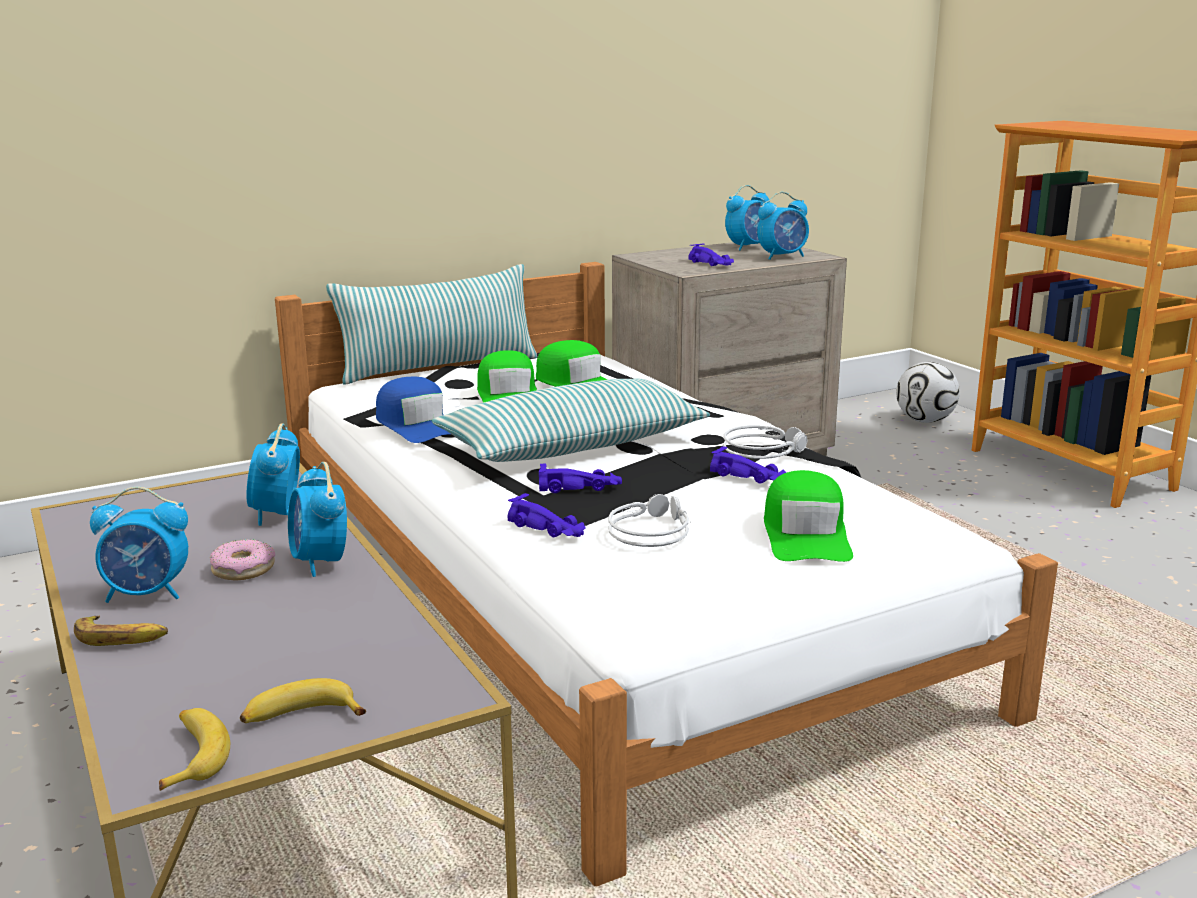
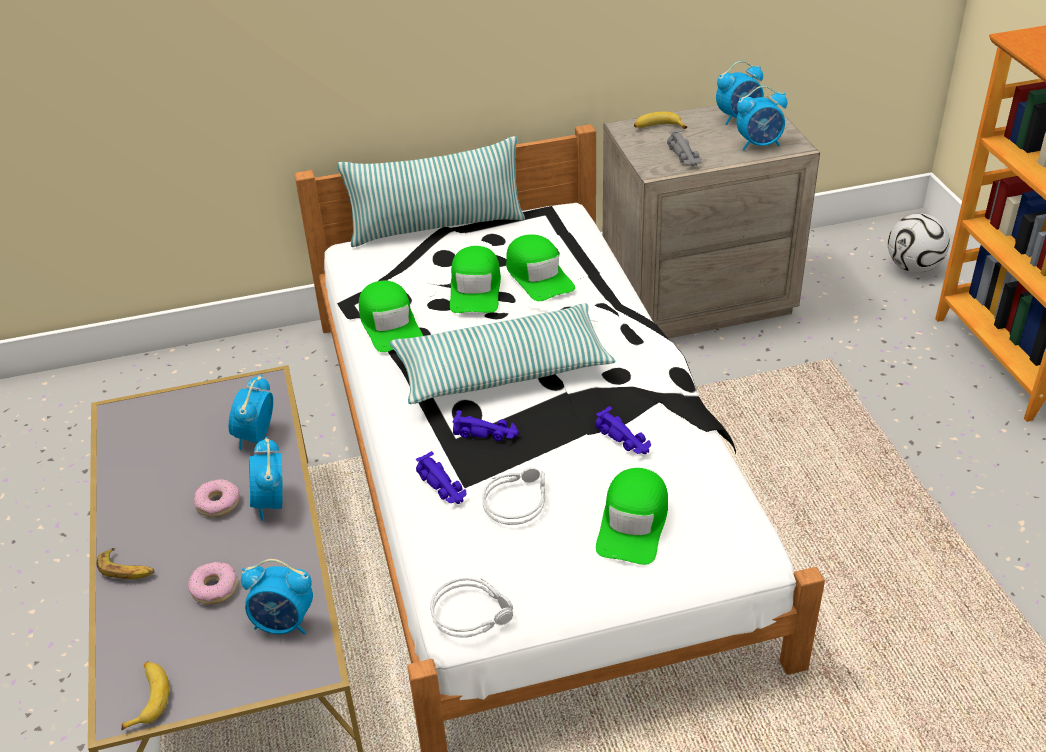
camera: 15 degrees right, 20 degrees up
(148, 594) = (151, 523): alarm clock -> alarm clock (284, 623)
(265, 640) = (214, 588): none -> donut
(301, 717) = (218, 672): banana -> banana (658, 127)
(417, 425) = (390, 324): blue cap -> green cap
(712, 264) = (684, 156): purple toy car -> grey toy car
(764, 449) = (653, 400): grey headphones -> grey headphones (473, 612)

